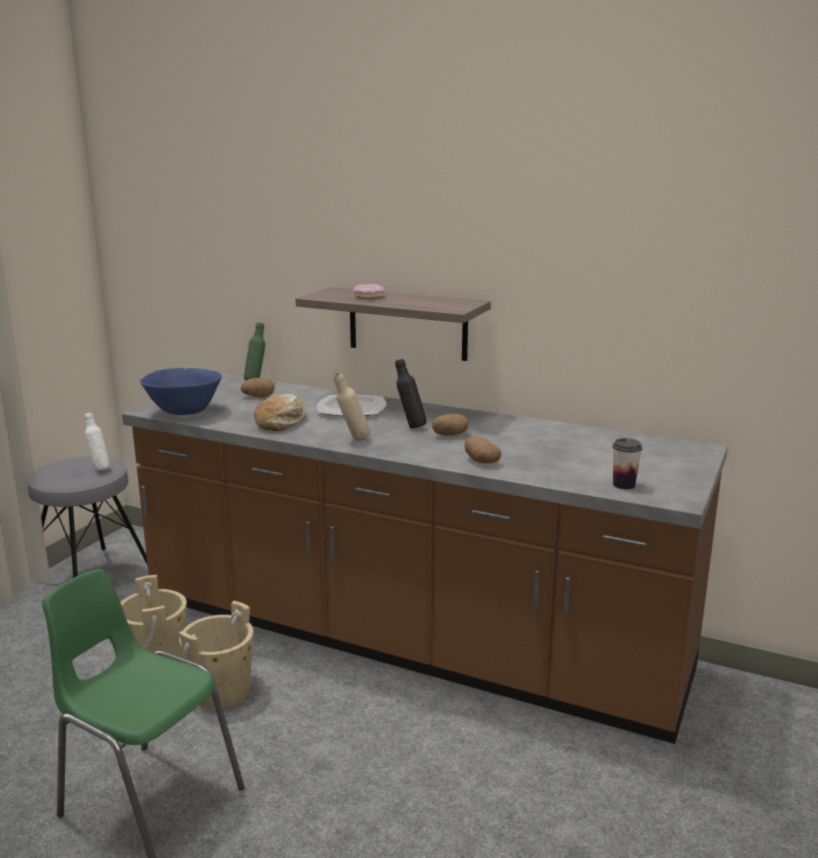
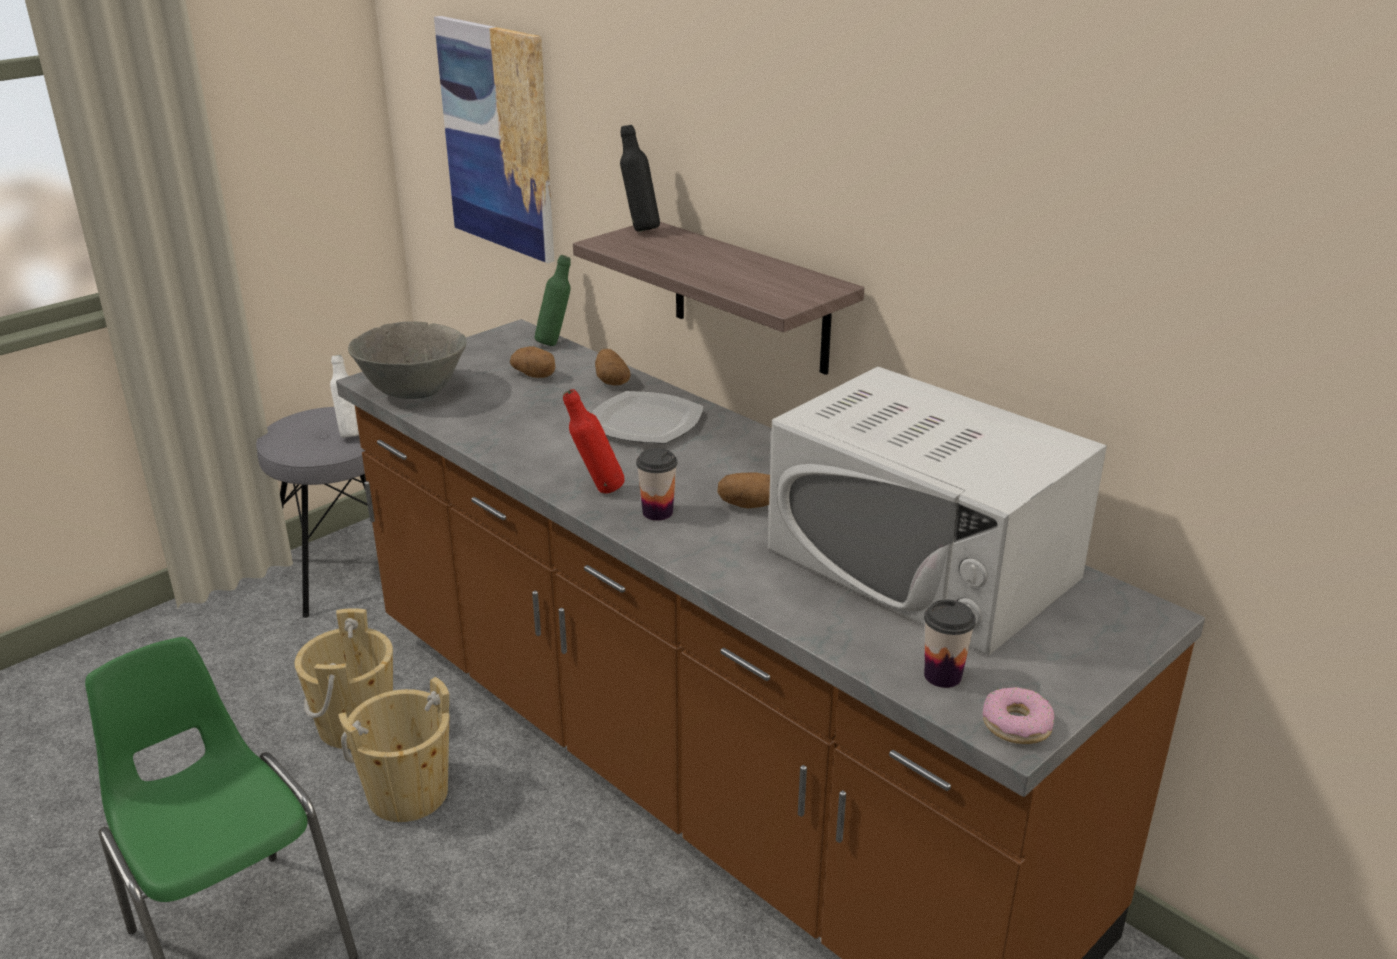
camera: 20 degrees right, 10 degrees up
(184, 412) = (413, 392): blue bowl -> grey bowl
(199, 254) = (498, 138): none -> picture
(282, 422) = (527, 433): bread -> none
(352, 440) = (596, 490): beige bottle -> red bottle
(369, 297) = (681, 254): donut -> donut (1016, 724)
(400, 444) = (657, 512): none -> cup
(410, 427) = (702, 476): black bottle -> black bottle (640, 229)
(480, 461) = (750, 573): potato -> potato (611, 381)
(569, 445) = (922, 563): none -> white microwave

